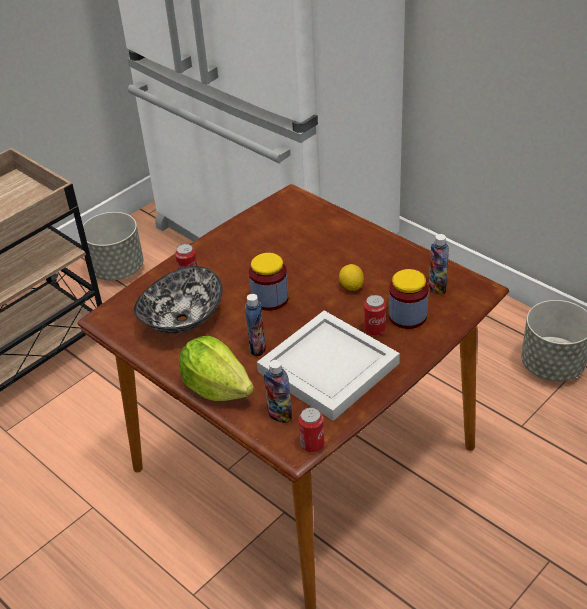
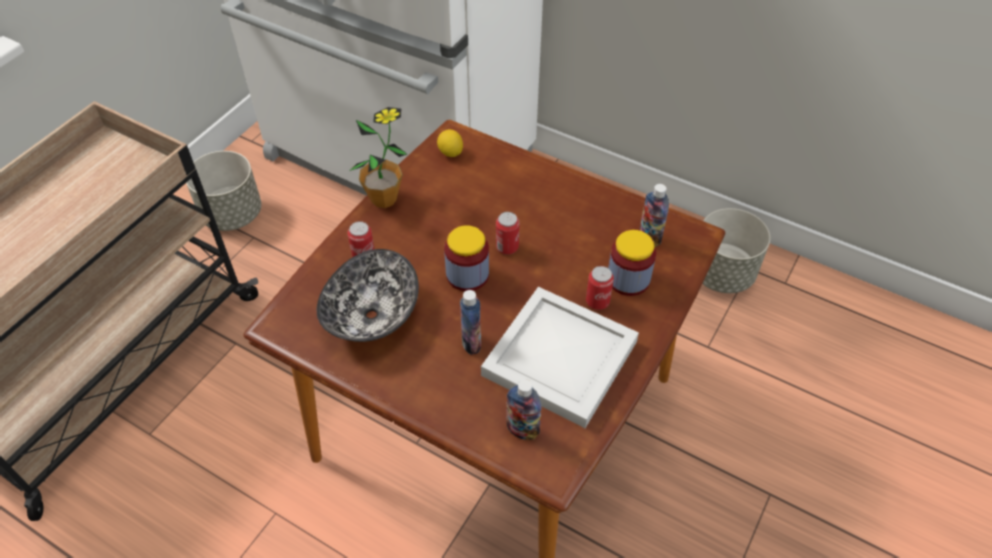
camera: 15 degrees left, 10 degrees up
(216, 387) = (438, 403): lettuce -> none
(218, 237) = (384, 199): none -> potted plant
(312, 444) = (570, 463): can -> can (507, 247)
(351, 287) = (555, 248): lemon -> lemon (450, 153)

